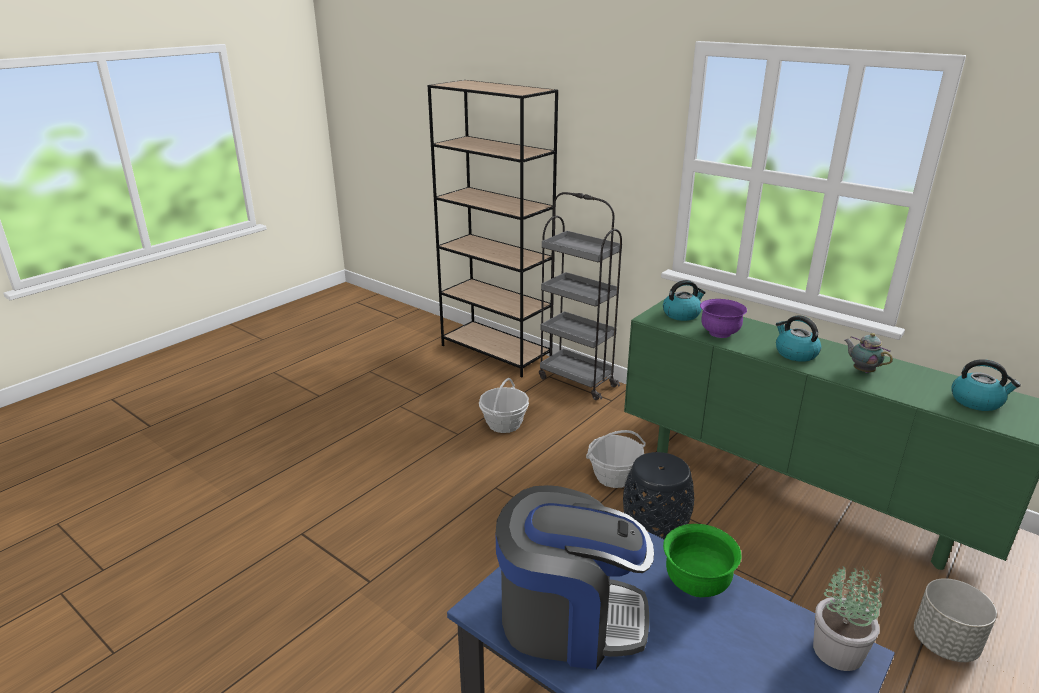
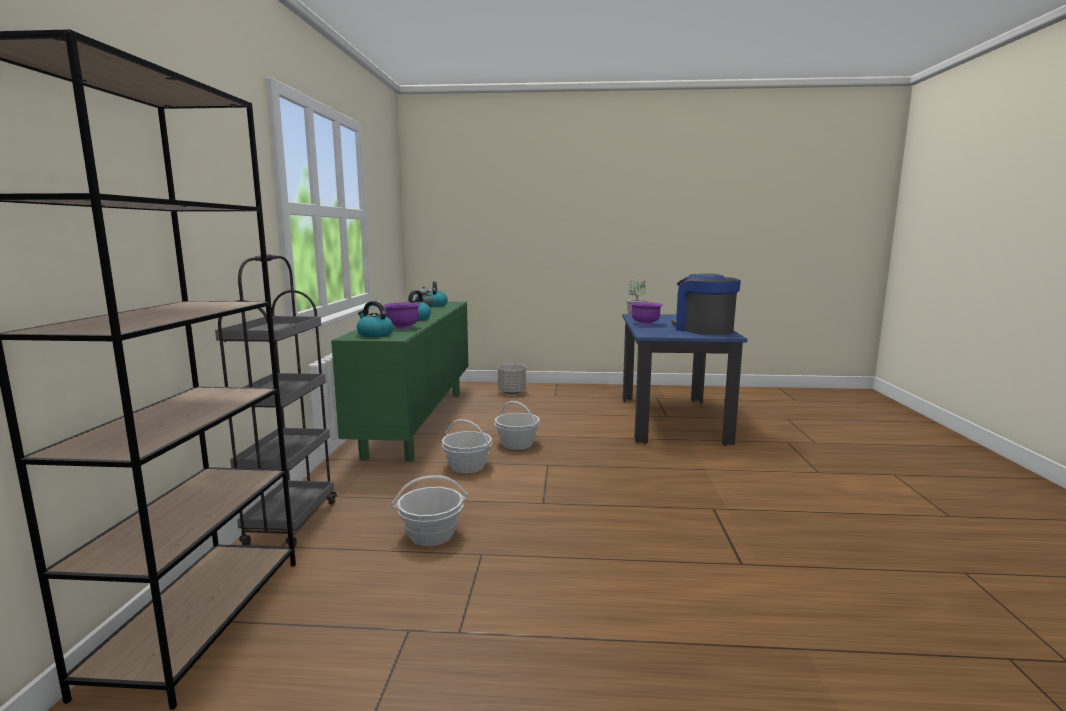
camera: 125 degrees left, 15 degrees down
(654, 533) = (517, 444): black stool -> basket
(696, 584) = (645, 324): green bowl -> purple bowl

